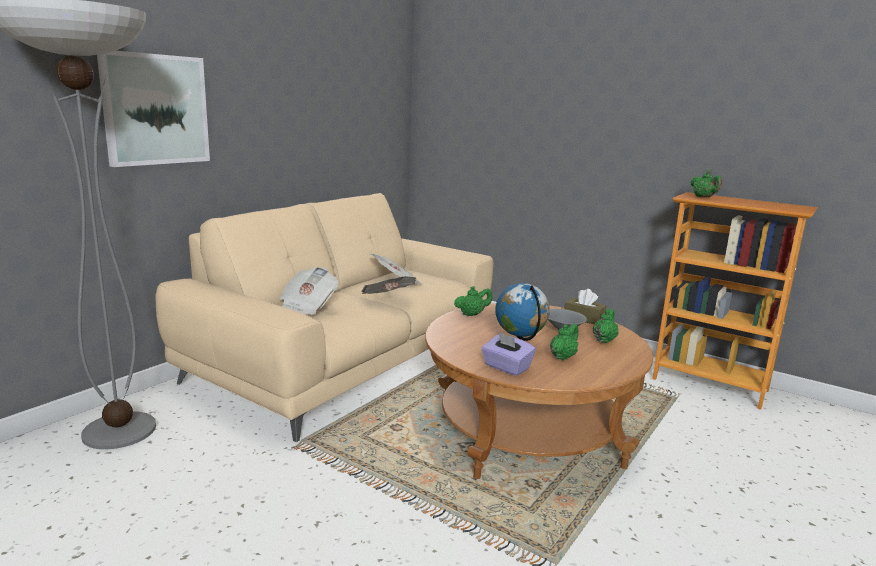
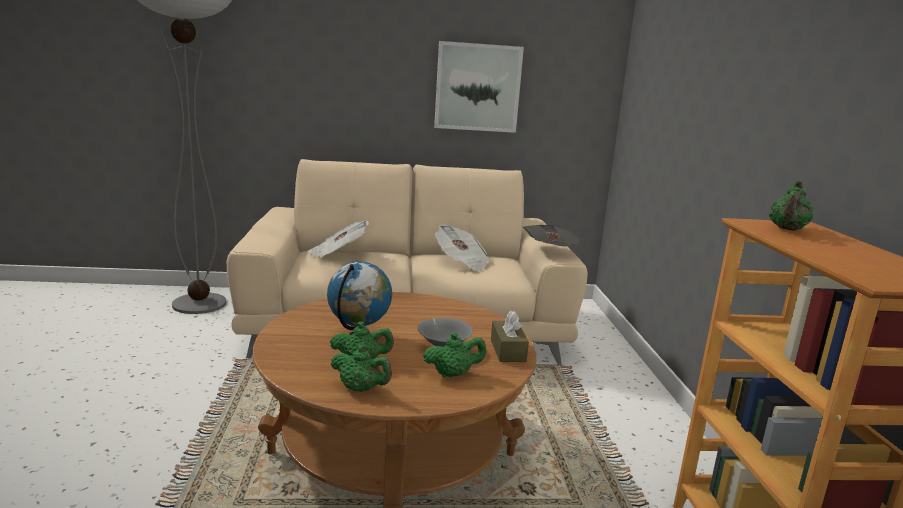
camera: 50 degrees right, 0 degrees up
(155, 109) = (288, 66): picture -> picture (477, 87)
(388, 300) = (408, 271): newspaper -> newspaper (551, 252)
(472, 314) = (414, 301): green teapot -> green teapot (361, 389)
(506, 367) = (291, 343): purple tissue box -> none

